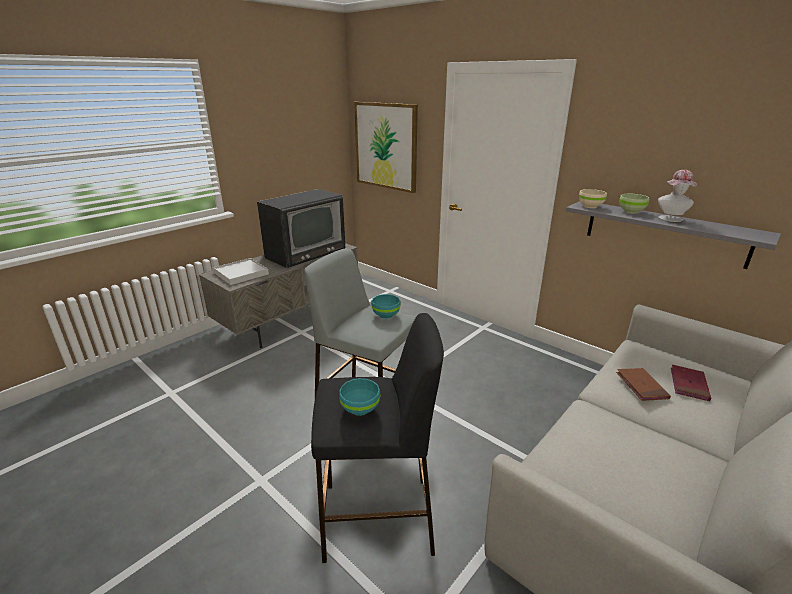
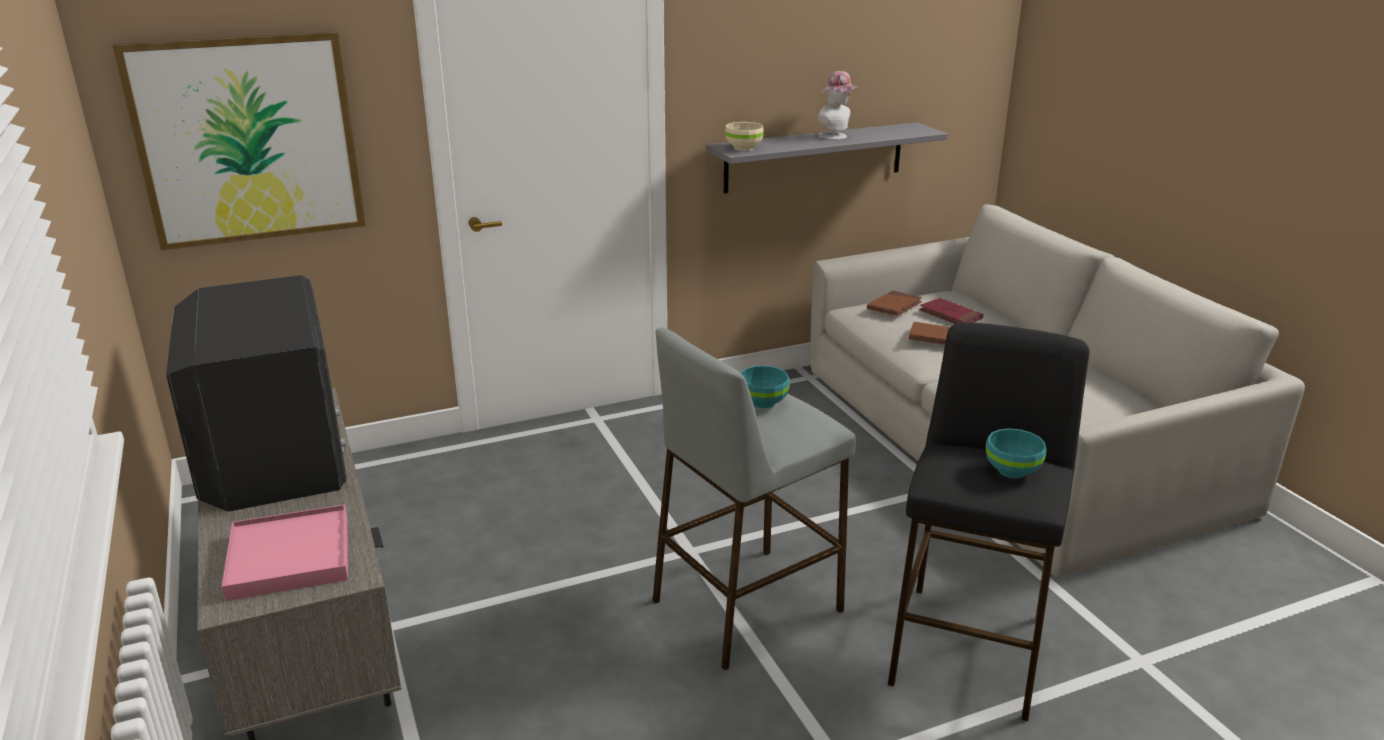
camera: 65 degrees left, 0 degrees up
(241, 273) = (289, 557): white tray -> pink tray
(631, 211) = (787, 140): green bowl -> none
(663, 358) = (894, 306): none -> brown book

